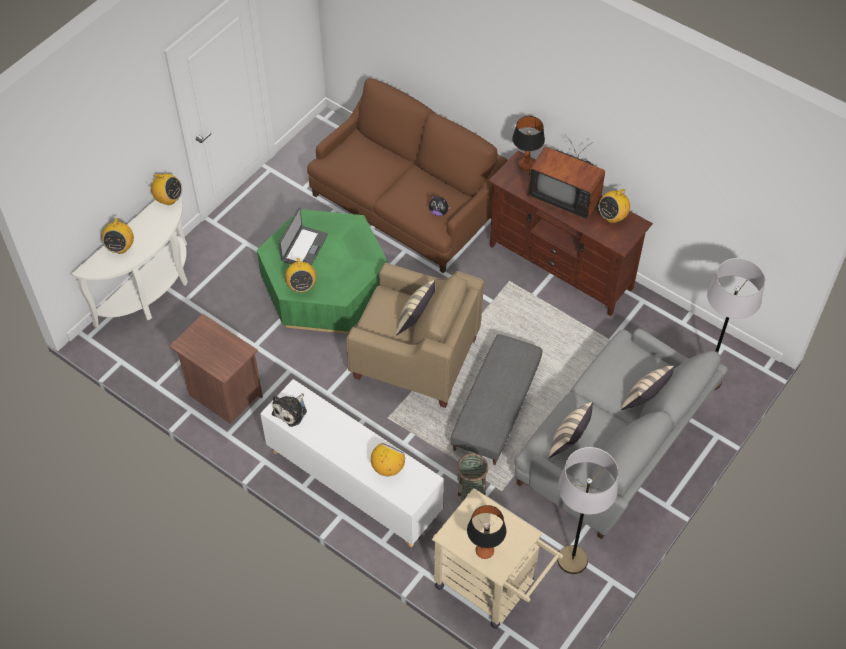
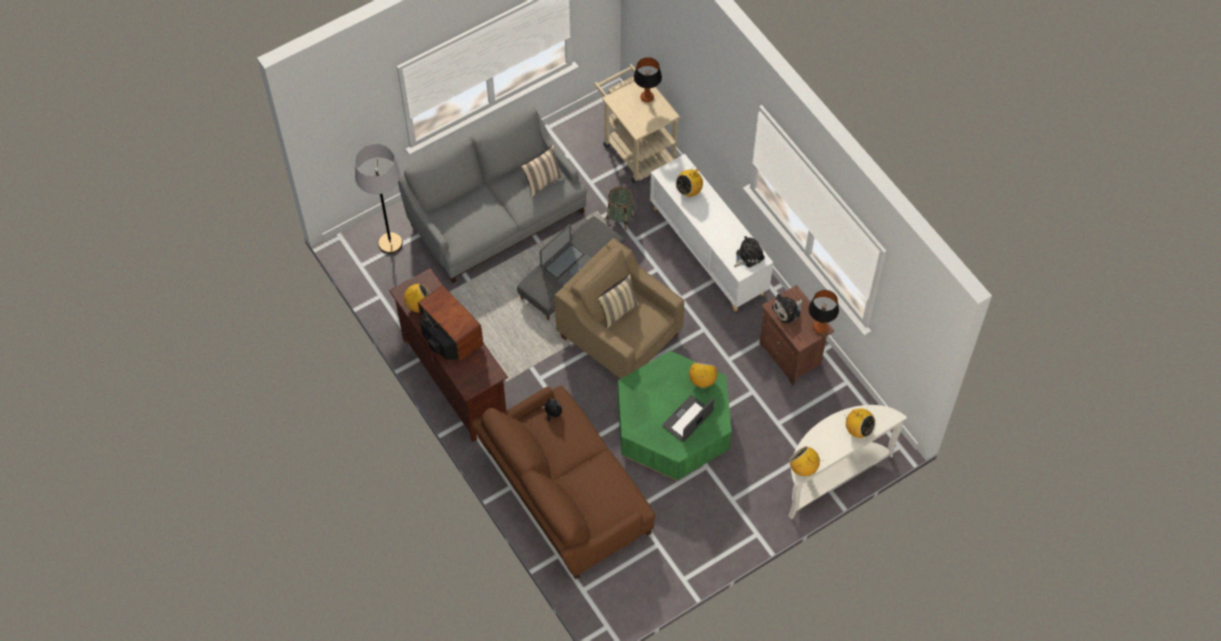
camera: 160 degrees left, 5 degrees up
(120, 247) = (858, 430): radio -> radio turned 105 degrees clockwise
(226, 352) = (788, 310): none -> plush toy
(499, 384) = (567, 265): none -> laptop
(526, 165) = (466, 381): table lamp -> table lamp (820, 327)
(572, 560) = (568, 149): grey floor lamp -> none
(644, 401) = (467, 195): beige pillow -> none

